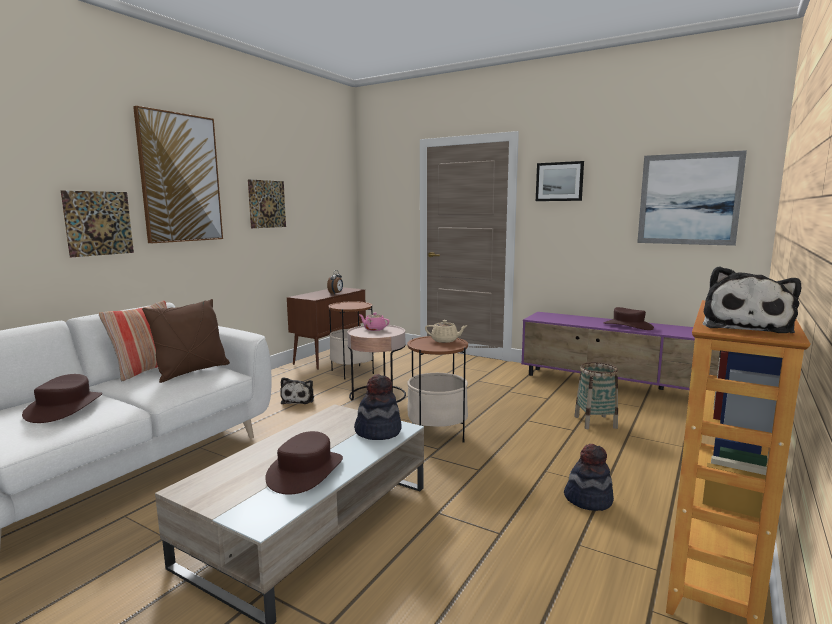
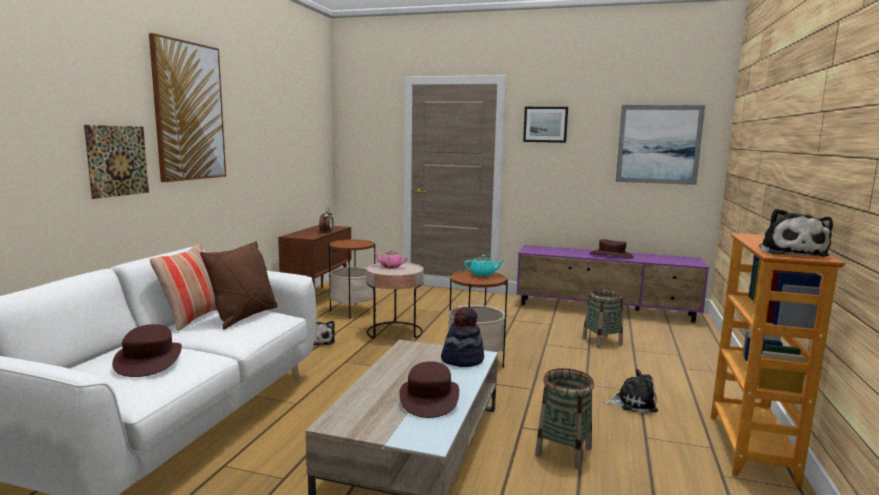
camera: 15 degrees left, 0 degrees up
(267, 204) = (261, 139): picture -> none
(445, 340) = (483, 274): beige teapot -> turquoise teapot
(467, 548) = (563, 451): none -> basket
(588, 499) = (633, 403): hat -> plush toy

